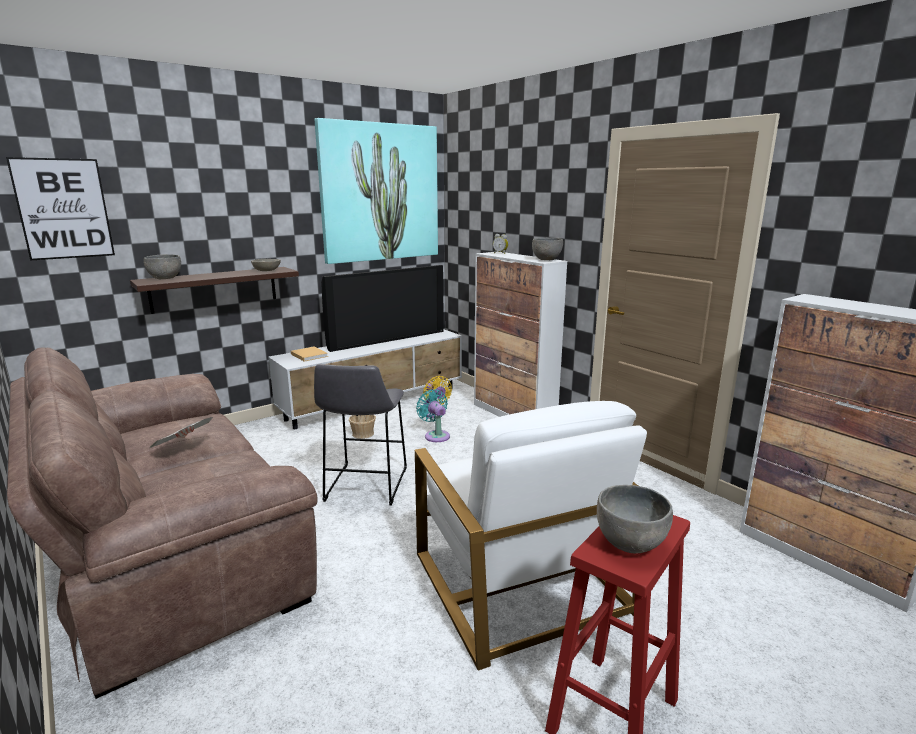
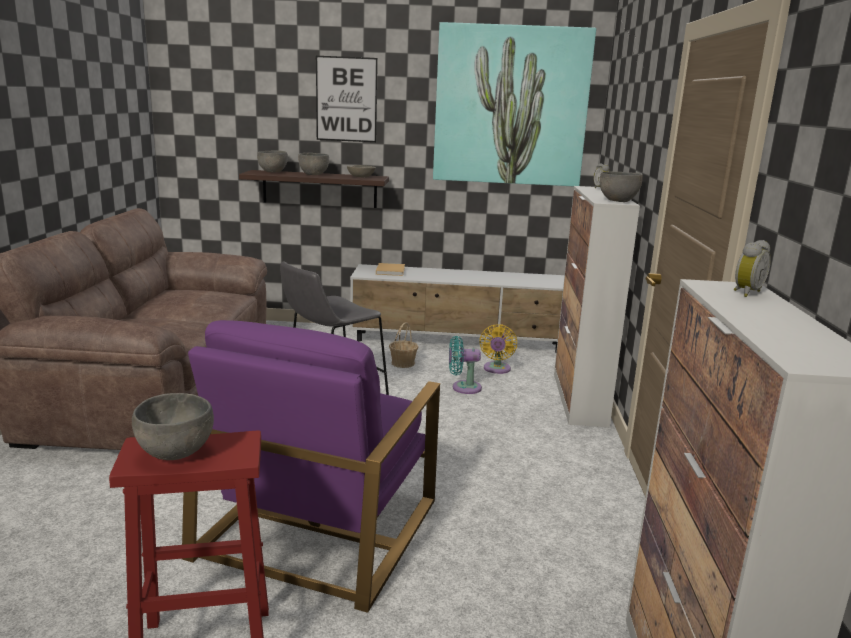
camera: 40 degrees right, 0 degrees up
(63, 209) = (211, 104): picture -> picture (346, 99)
(183, 448) = (175, 307): newspaper -> none
(216, 275) = (313, 174): none -> grey bowl
(387, 339) = (488, 274): television -> none
(436, 435) = (463, 387): turquoise fan -> turquoise fan turned 105 degrees counterclockwise
(519, 580) = (317, 525): white armchair -> purple armchair
(826, 299) = (745, 293): none -> alarm clock

